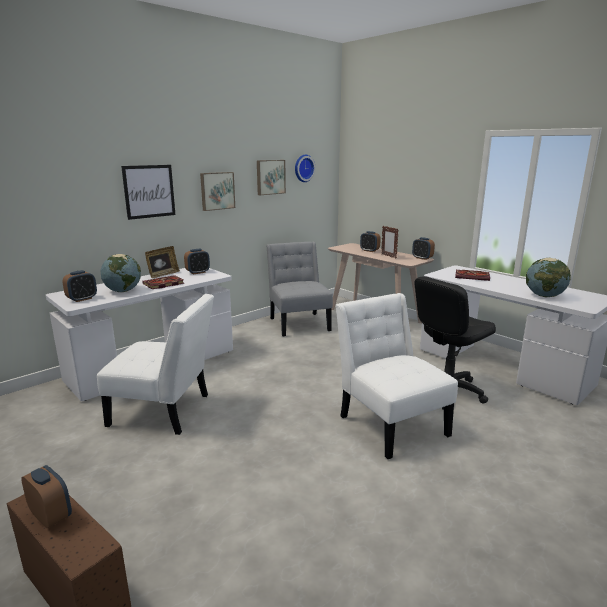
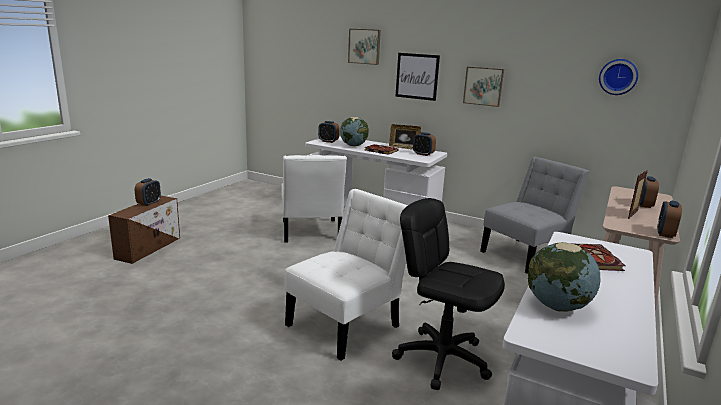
camera: 70 degrees right, 0 degrees up
(270, 177) = (558, 81): picture -> picture (364, 46)

